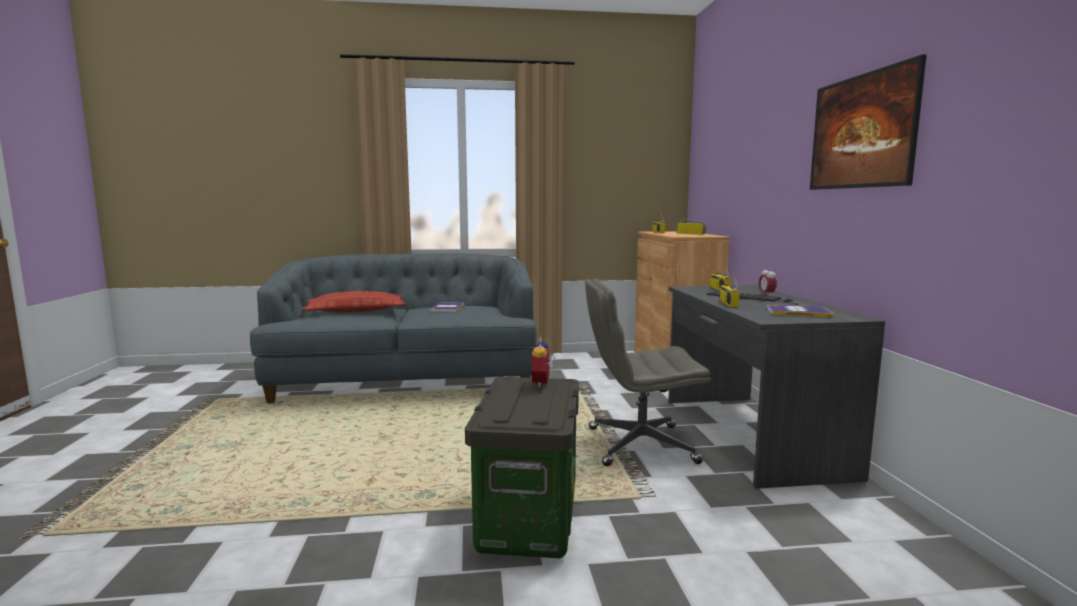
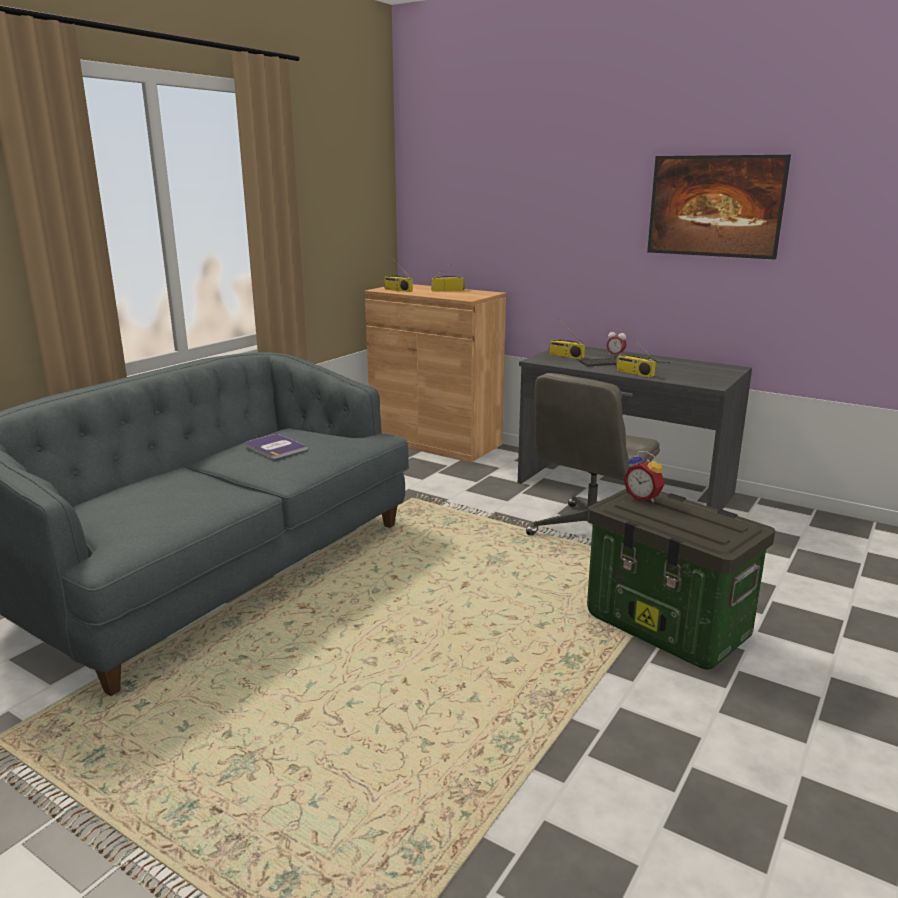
camera: 50 degrees left, 10 degrees up
(356, 310) = (157, 492): pillow -> none
(798, 312) = (696, 371): book -> none

